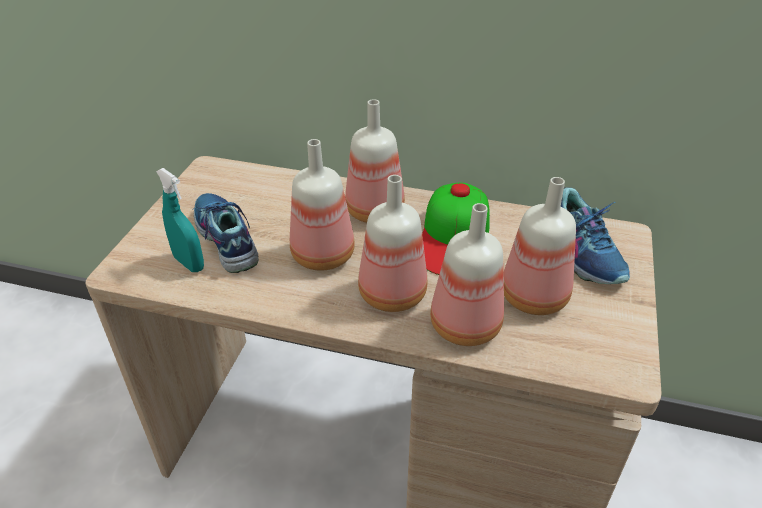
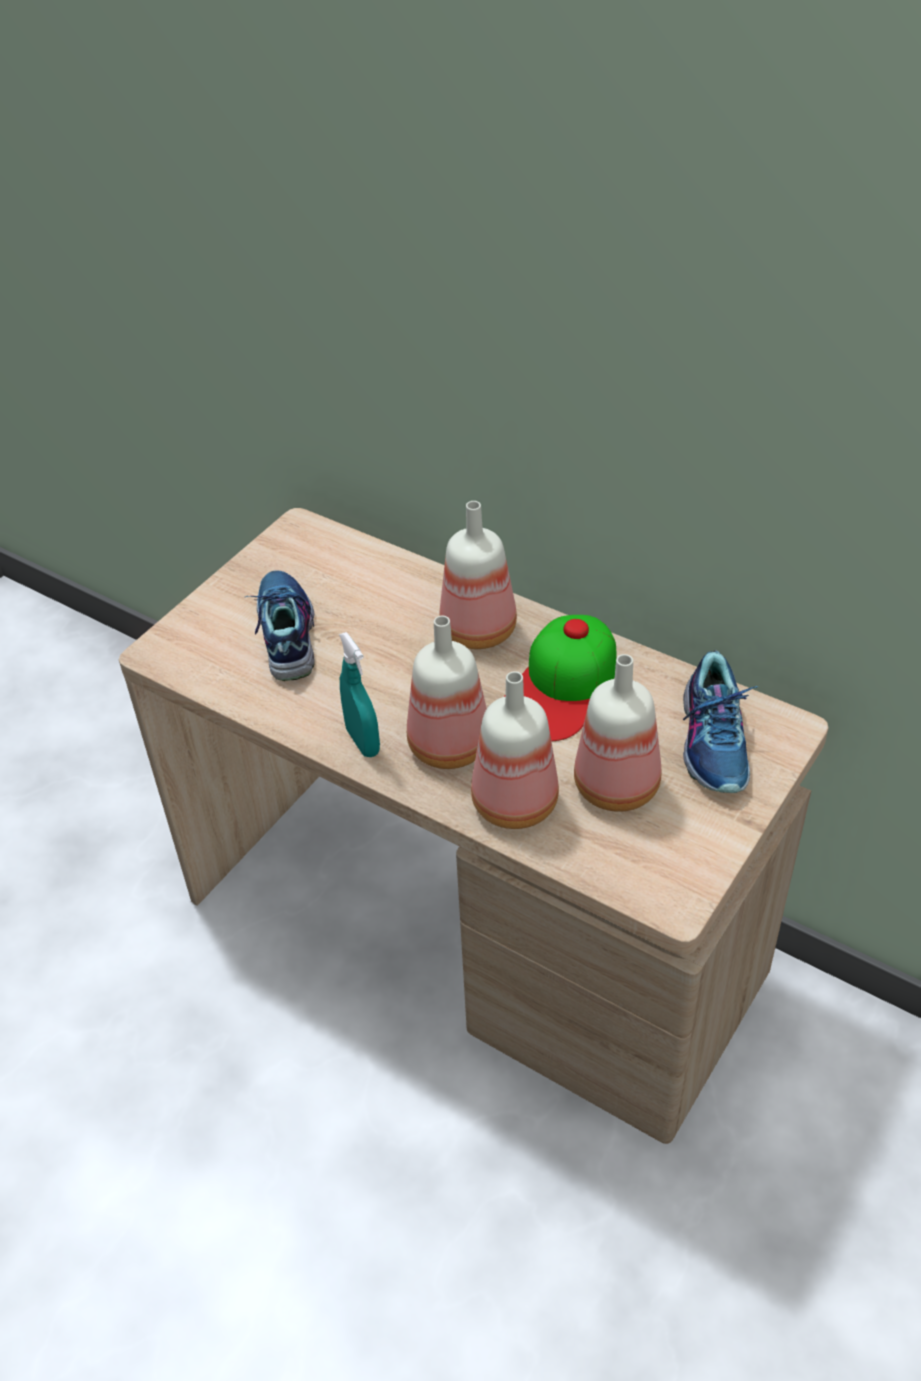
camera: 20 degrees right, 5 degrees up
(189, 263) = (235, 657): turquoise spray bottle -> turquoise spray bottle (363, 741)
(324, 254) = (392, 677): bottle -> none

